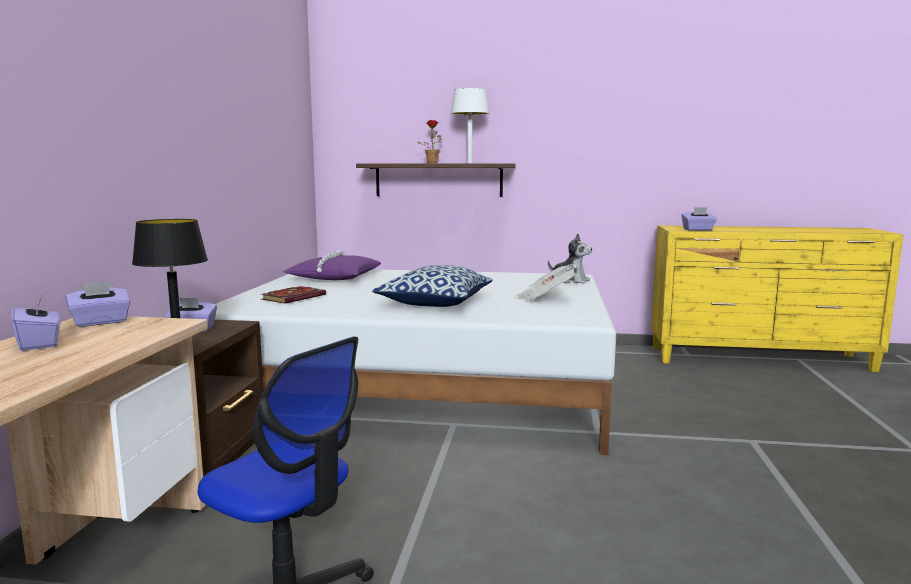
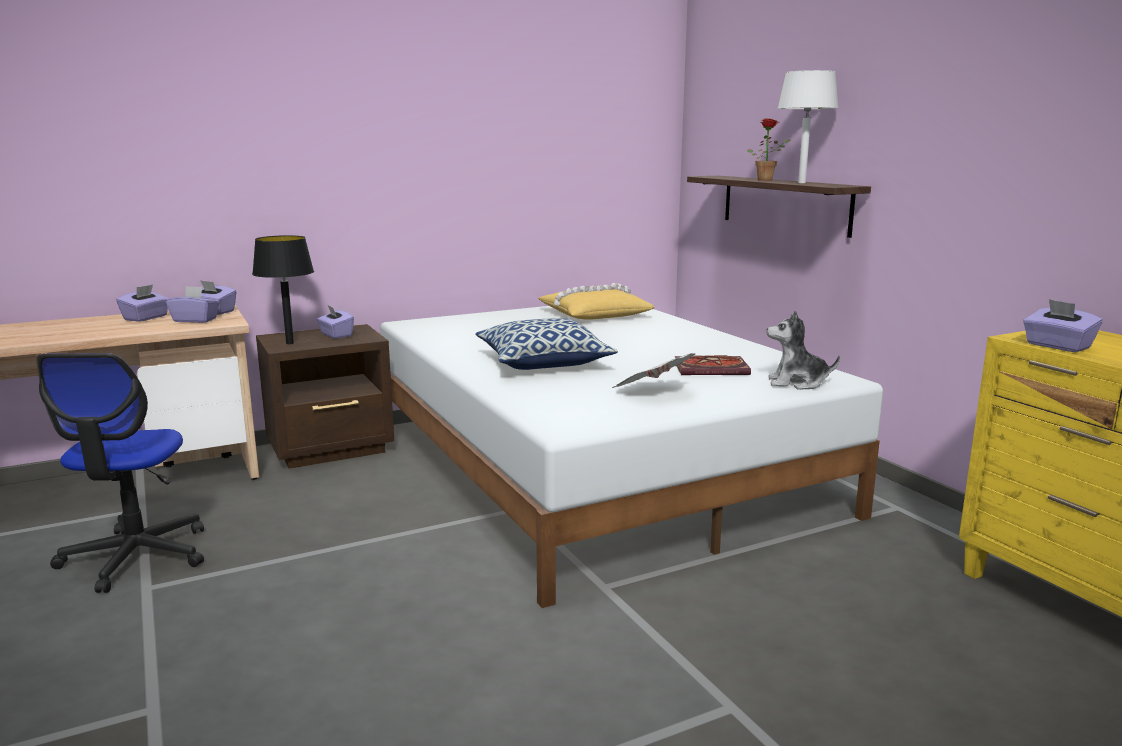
camera: 55 degrees right, 5 degrees up
(124, 330) = (195, 320): none -> purple tissue box
(294, 297) = (482, 326): book -> book (713, 369)
(334, 277) = (594, 314): purple pillow -> yellow pillow
(570, 281) = (797, 383): plush toy -> plush toy turned 105 degrees clockwise

